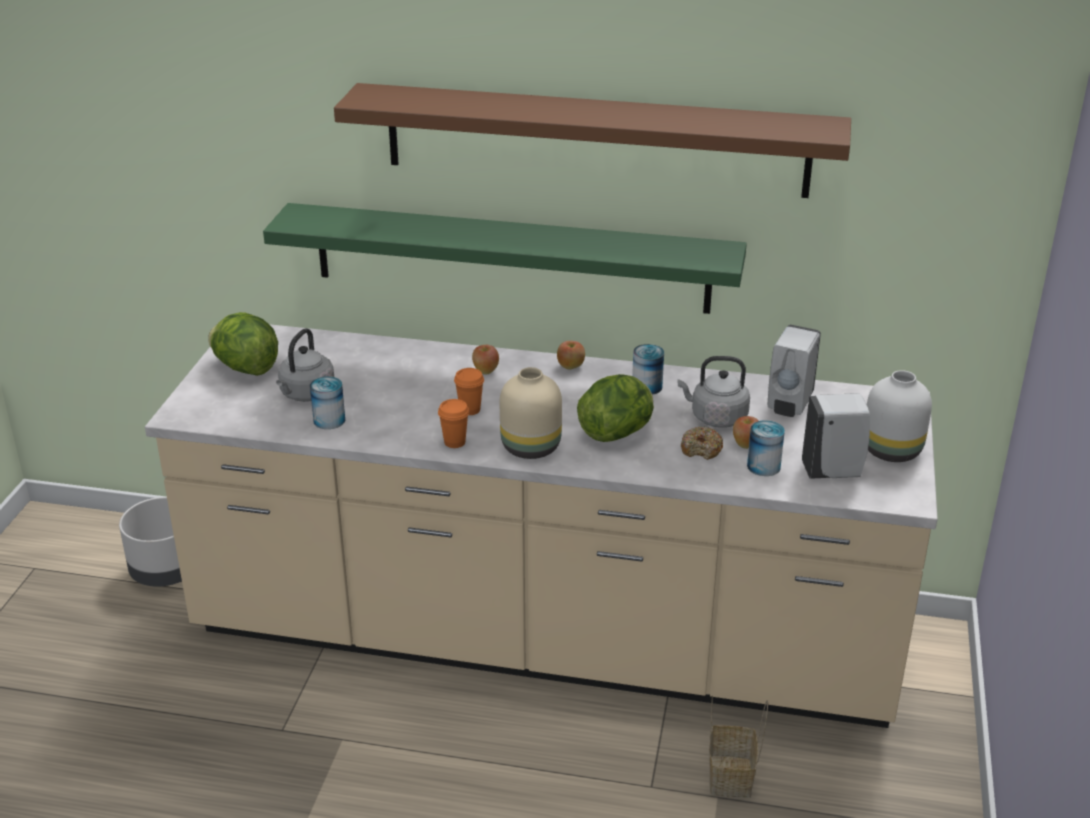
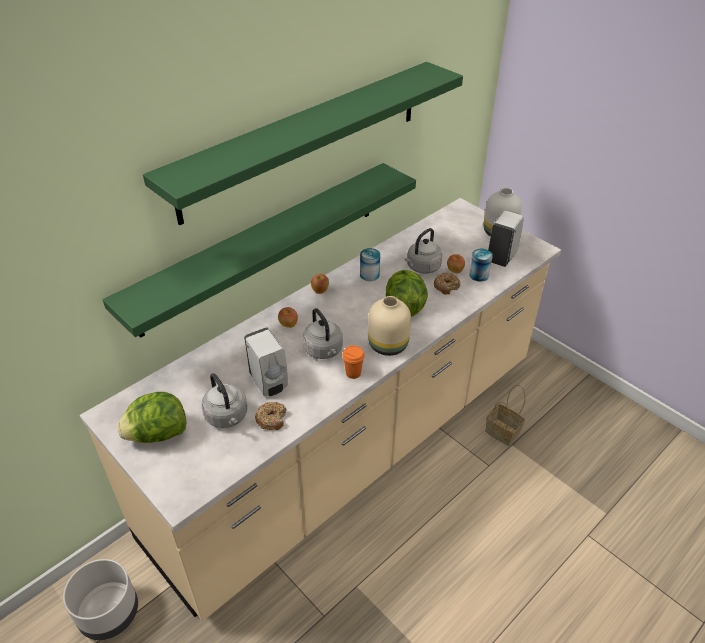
camera: 55 degrees left, 10 degrees up
(329, 420) = (271, 419): can -> donut
(470, 410) = (324, 351): orange cup -> grey kettle
(595, 140) = (305, 139): brown shelf -> green shelf
(789, 405) = (433, 240): white soap dispenser -> white soap dispenser (269, 384)

